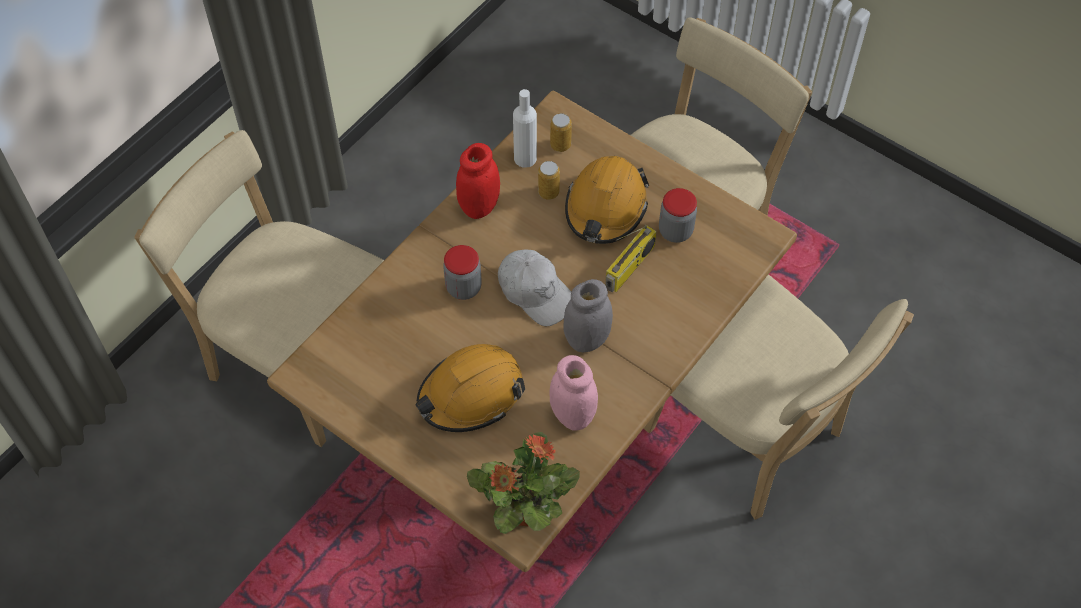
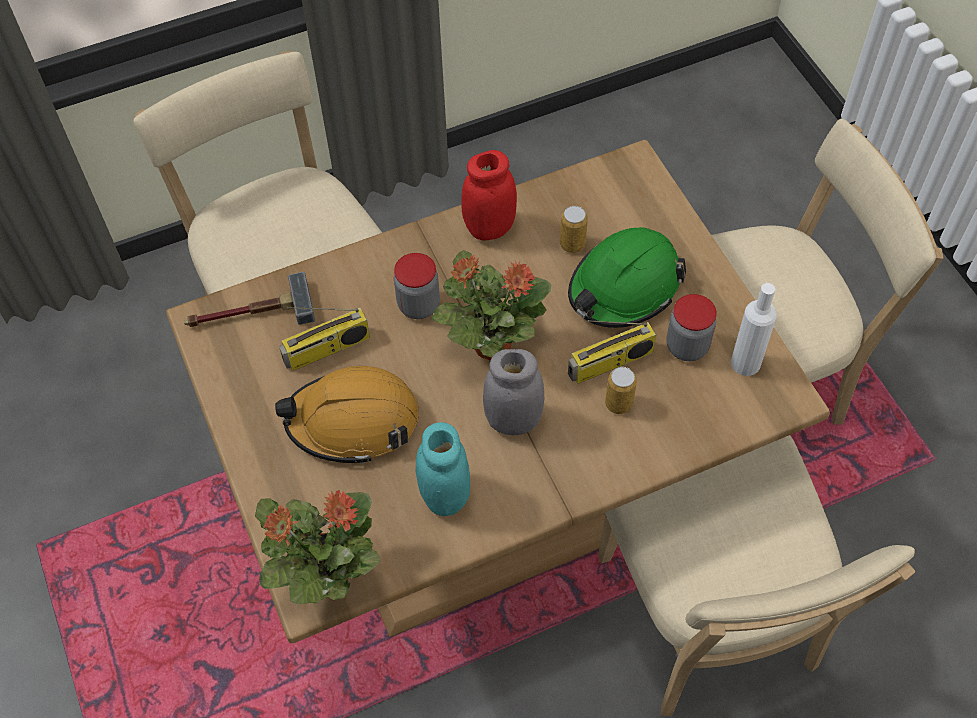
camera: 30 degrees right, 0 degrees up
(336, 353) = (249, 314): none -> hammer
(416, 352) = (327, 350): none -> radio
(525, 158) = (570, 198): white bottle -> white bottle (745, 363)
(536, 292) = (491, 344): white cap -> potted plant
(560, 145) = (617, 200): can -> can (618, 403)
(572, 415) = (445, 495): pink jar -> turquoise jar
(605, 208) = (624, 287): orange hard hat -> green hard hat

